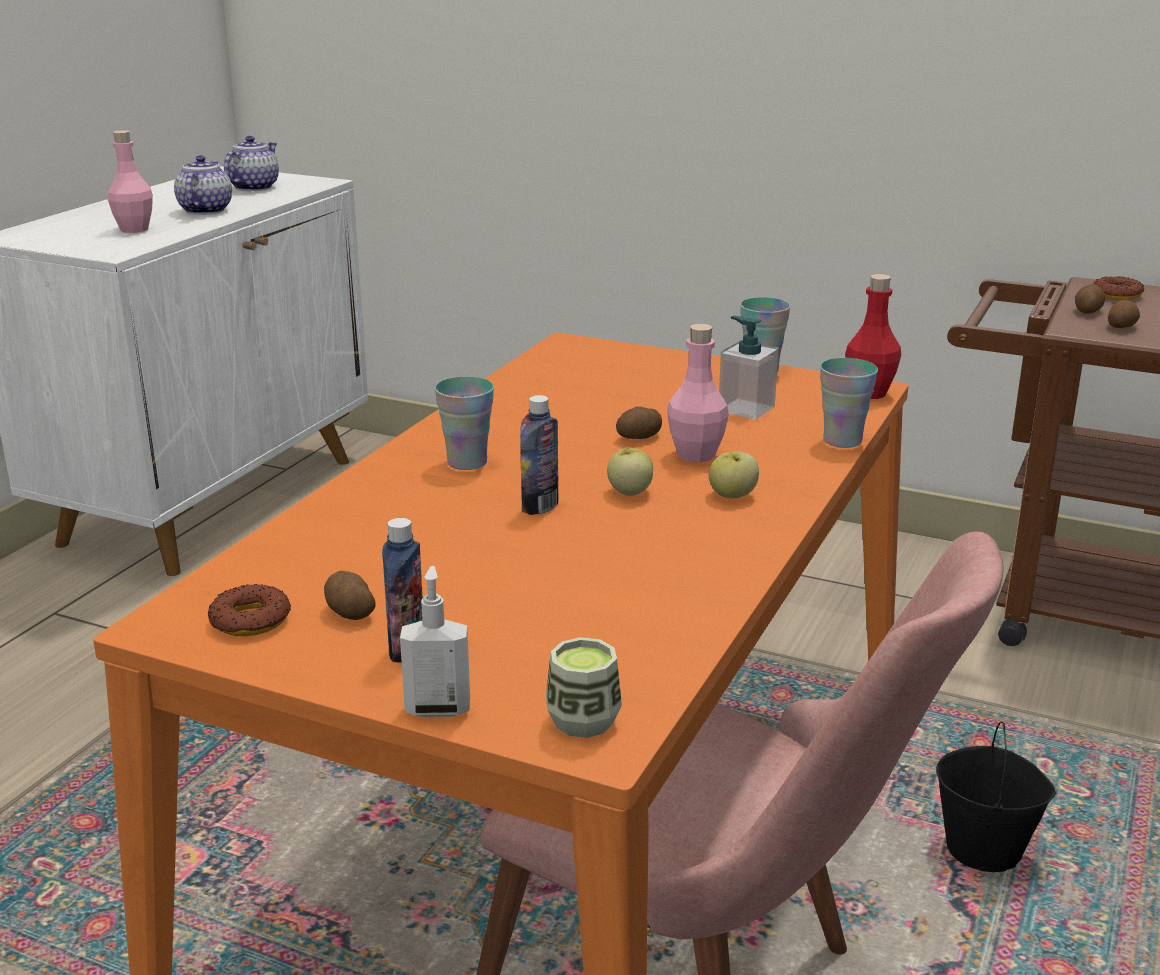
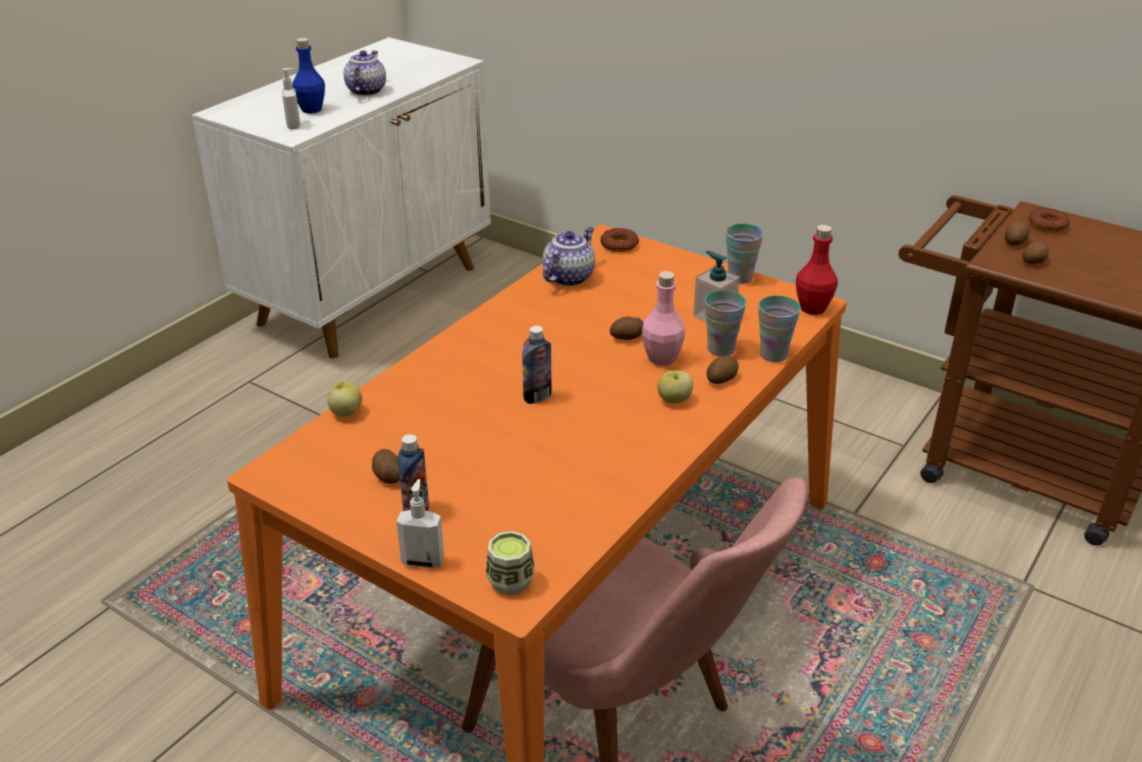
camera: 10 degrees right, 10 degrees up
(114, 244) = (294, 125): none -> soap dispenser
(134, 229) = (311, 109): pink bottle -> blue bottle
(250, 620) = (324, 475): donut -> donut (619, 245)
(254, 187) = (407, 65): teapot -> teapot (569, 277)
(467, 462) = (499, 350): cup -> cup (721, 349)
(629, 492) = (603, 390): apple -> apple (345, 412)
(785, 469) = (721, 378): none -> potato
(984, 851) = (849, 647): black bucket -> none

